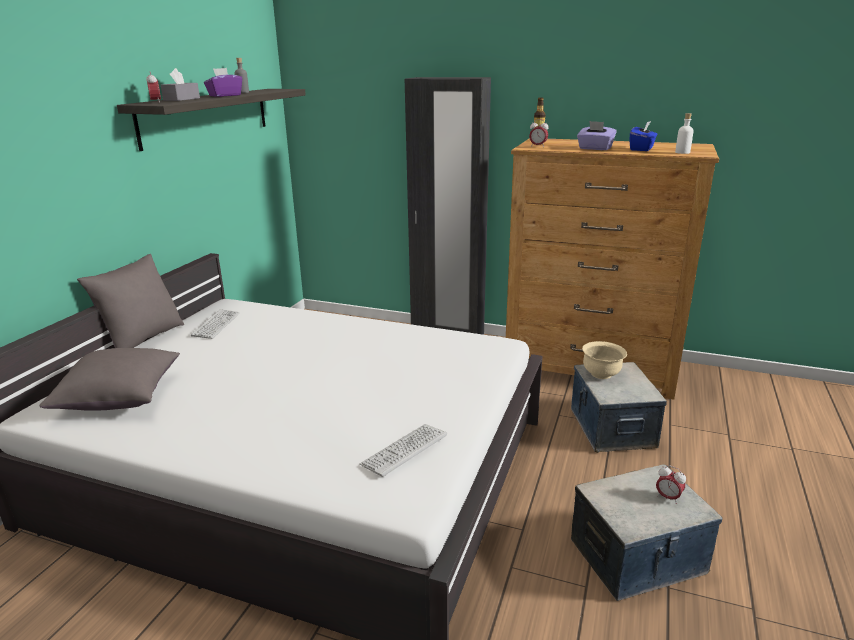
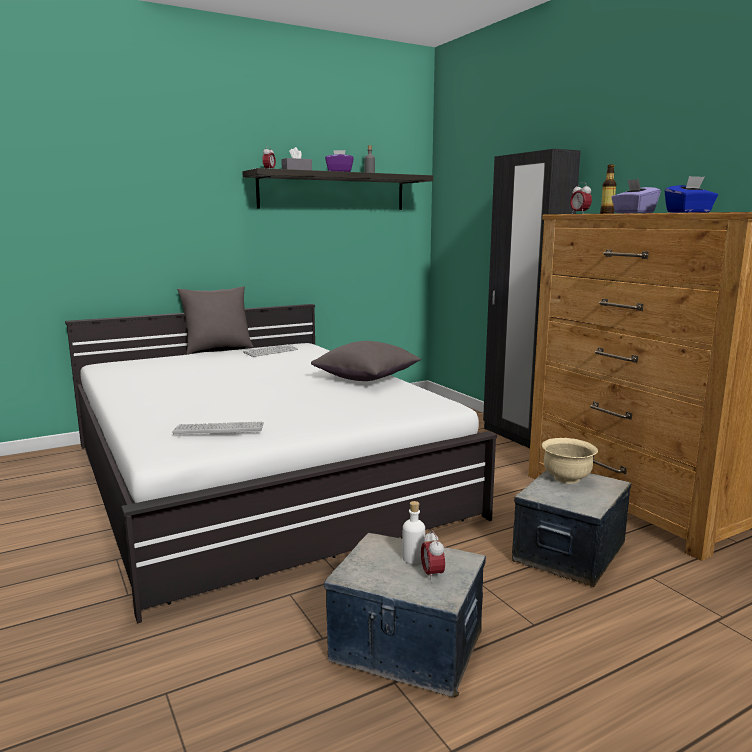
camera: 40 degrees right, 10 degrees down
(120, 396) = (149, 367): grey pillow -> grey pillow (367, 378)
(682, 152) = (725, 211): white bottle -> white bottle (413, 558)

